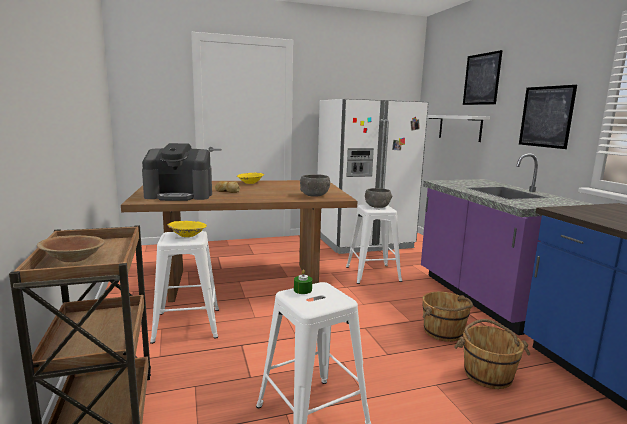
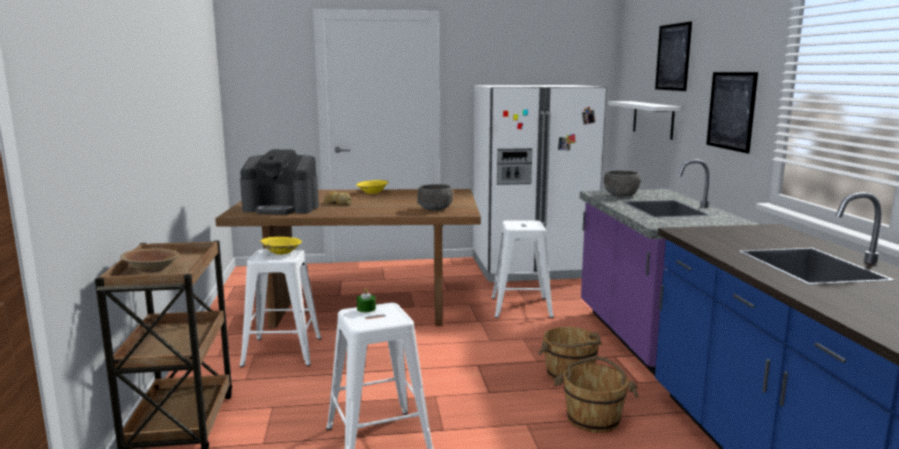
camera: 10 degrees right, 0 degrees up
(377, 206) = (524, 223): grey bowl -> grey bowl (620, 195)

